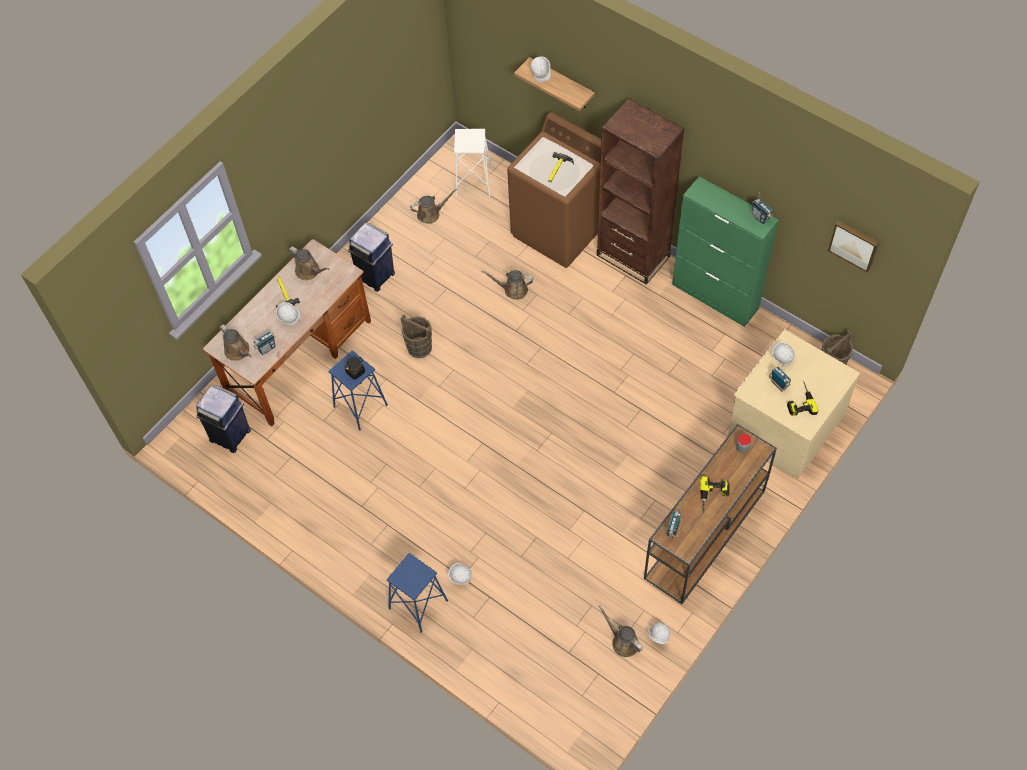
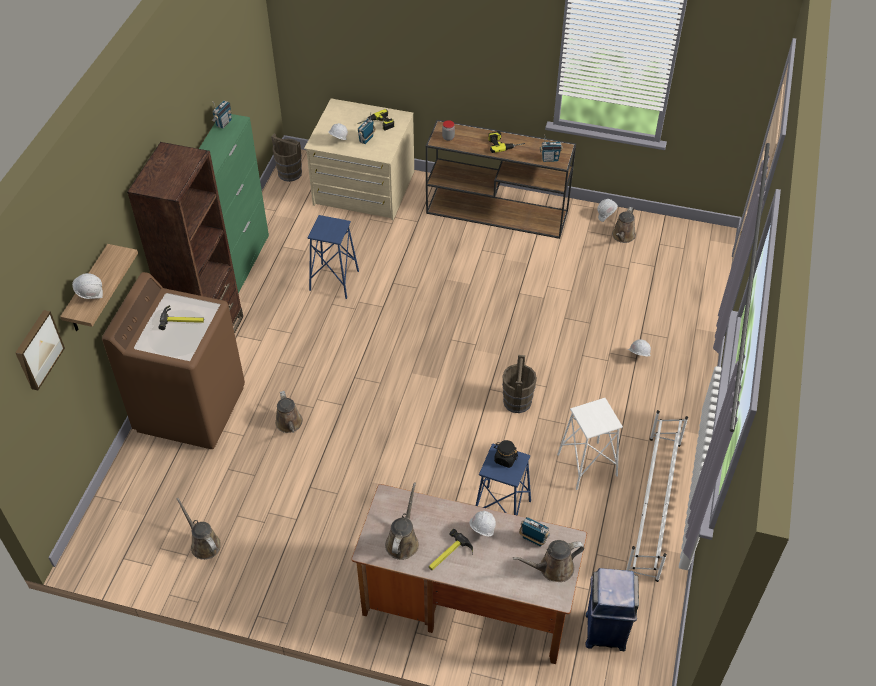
camera: 115 degrees left, 10 degrees down
(238, 351) = (553, 568): brown watering can -> brown watering can turned 135 degrees counterclockwise
(308, 516) = (653, 507): none -> white shoe rack
(376, 276) = (318, 567): blue trash can -> none
(418, 605) = (683, 381): blue stool -> blue stool (334, 281)
(419, 347) = (400, 485): brown bucket -> brown bucket (517, 402)
(473, 182) = (140, 515): white stool -> white stool (587, 465)
(854, 244) = (246, 47): picture -> picture (37, 349)

